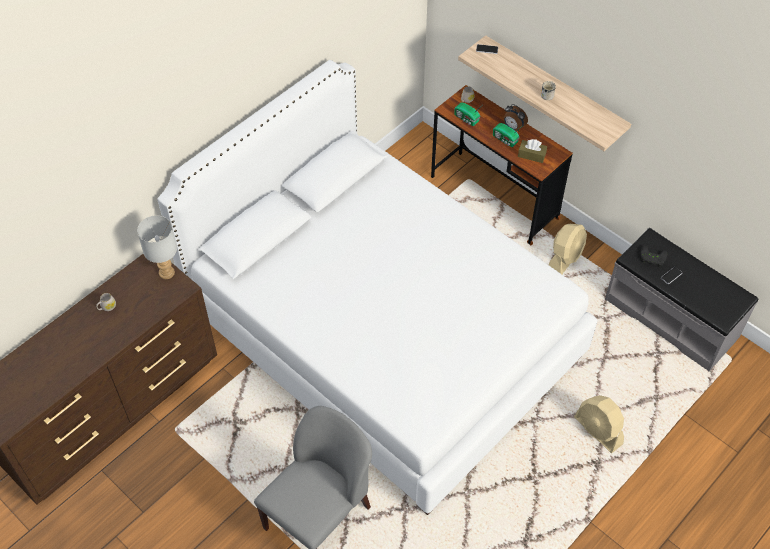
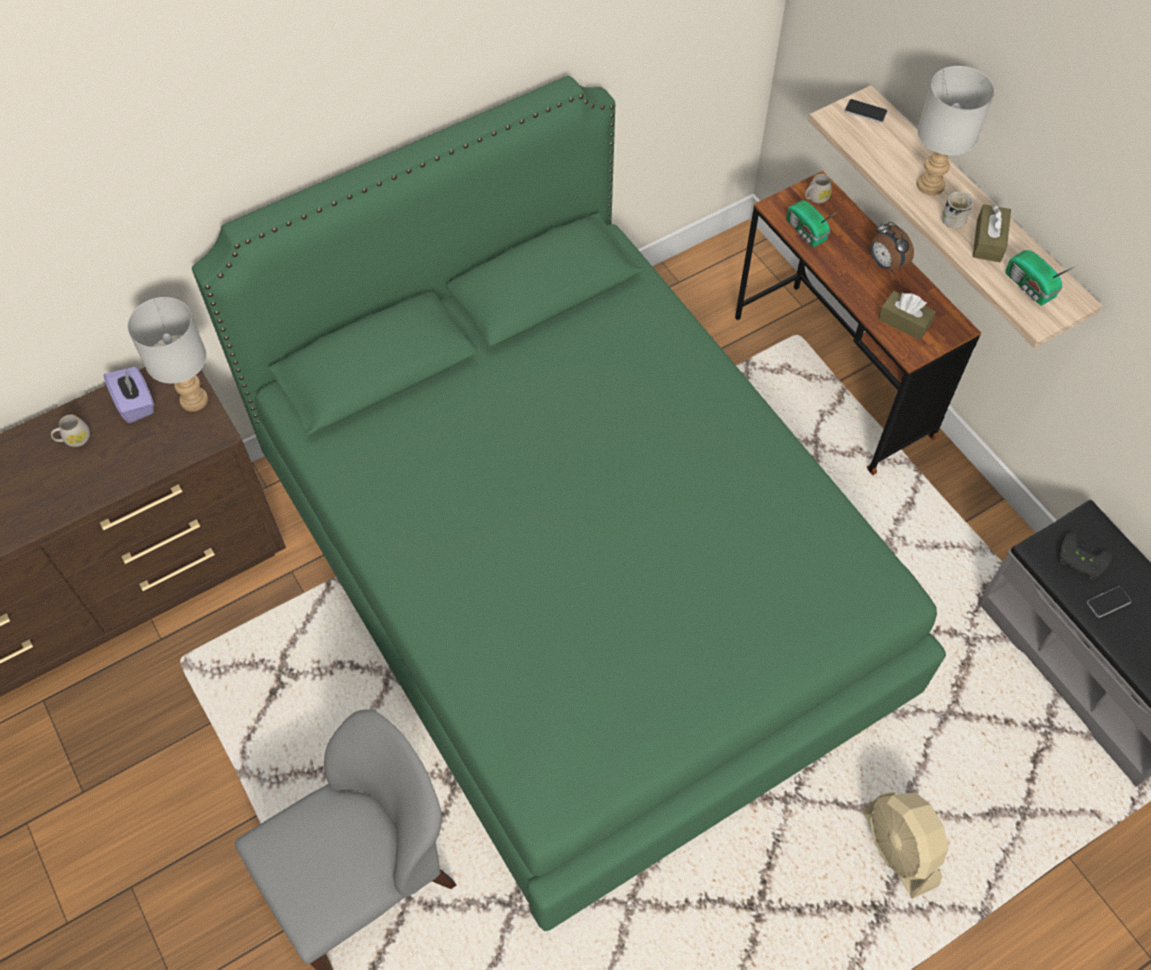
camera: 15 degrees right, 5 degrees up
(134, 281) = (135, 403): none -> purple tissue box
(384, 334) = (574, 576): white bed -> green bed
(505, 140) = (864, 283): radio -> radio (1030, 287)
(531, 80) = (931, 185): none -> grey table lamp
(565, 258) = (927, 512): beige fan -> none
(567, 103) = (988, 241): none -> brown tissue box

